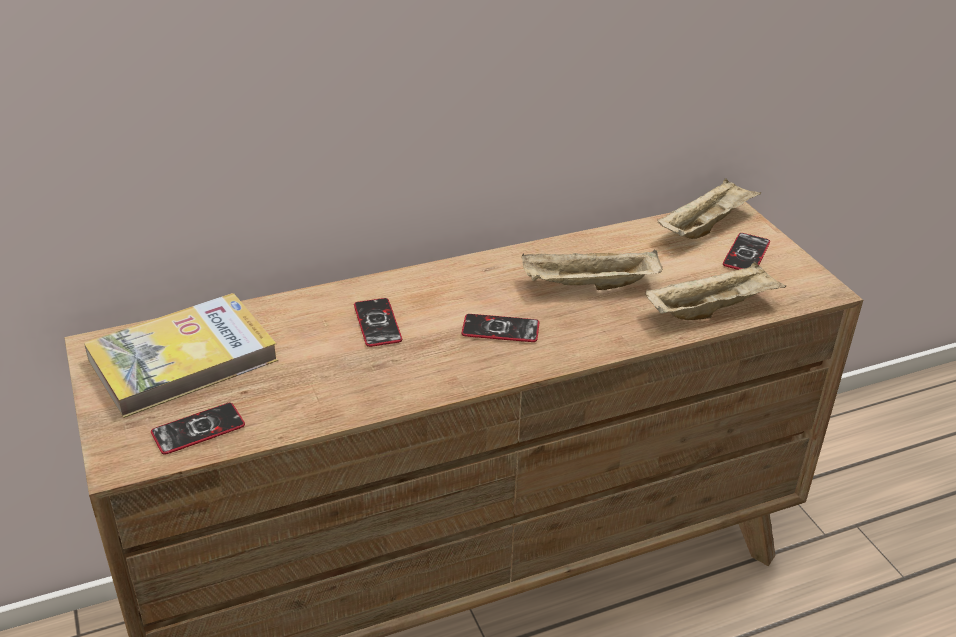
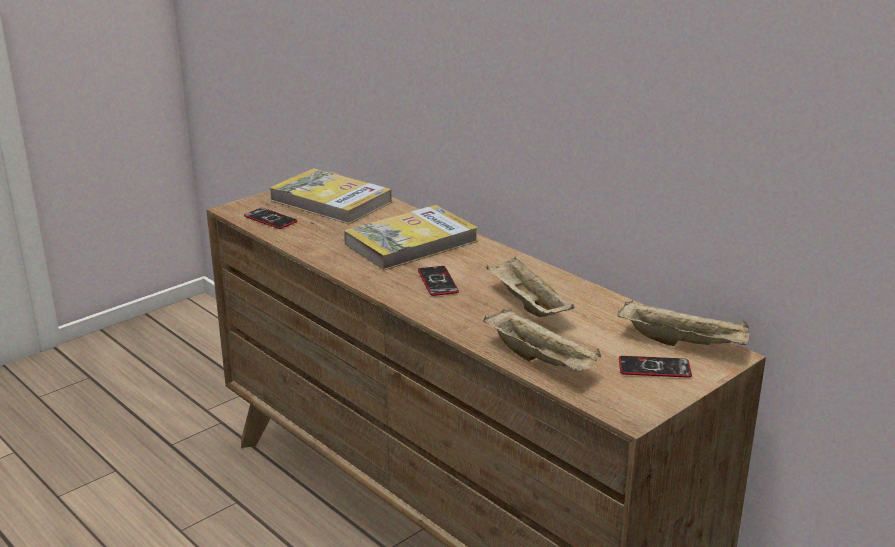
camera: 70 degrees right, 10 degrees down
(377, 323) = (411, 242): phone -> book

